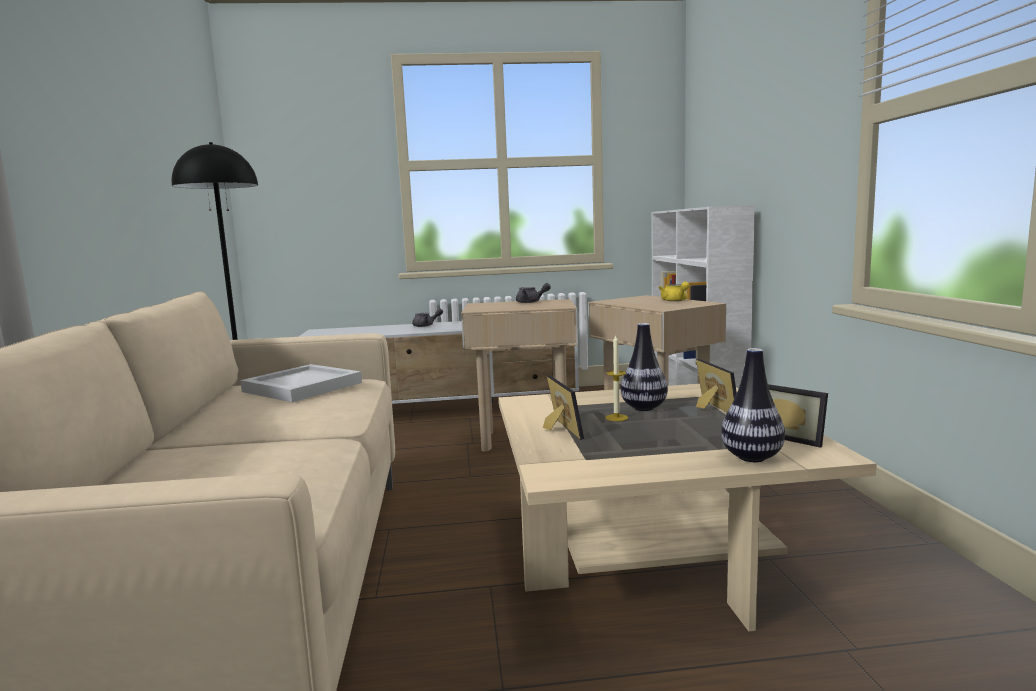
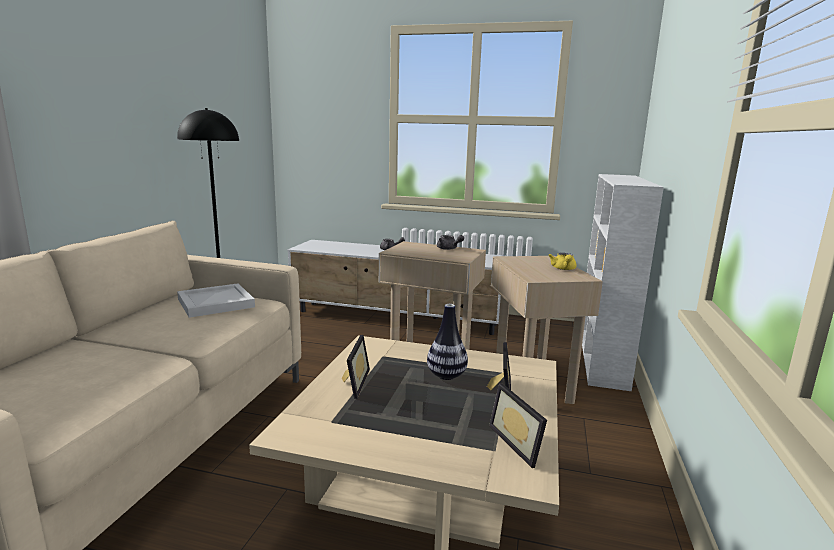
camera: 20 degrees right, 5 degrees up
(616, 417) = (411, 381): candle -> none
(752, 458) = (456, 461): vase -> none

